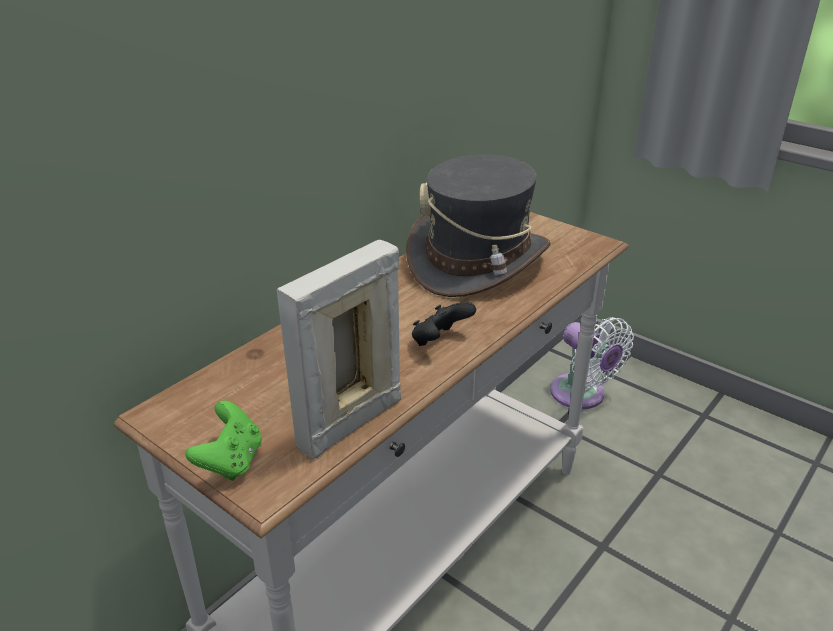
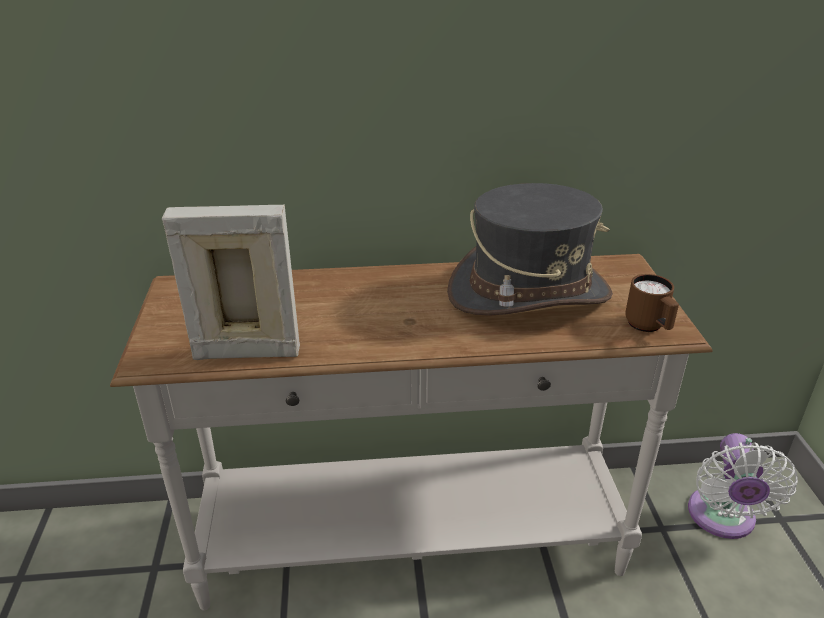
camera: 45 degrees right, 0 degrees up
(231, 461) = (158, 333): green game controller -> none
(440, 341) = (393, 335): black game controller -> none
(582, 248) = (648, 327): none -> brown mug

